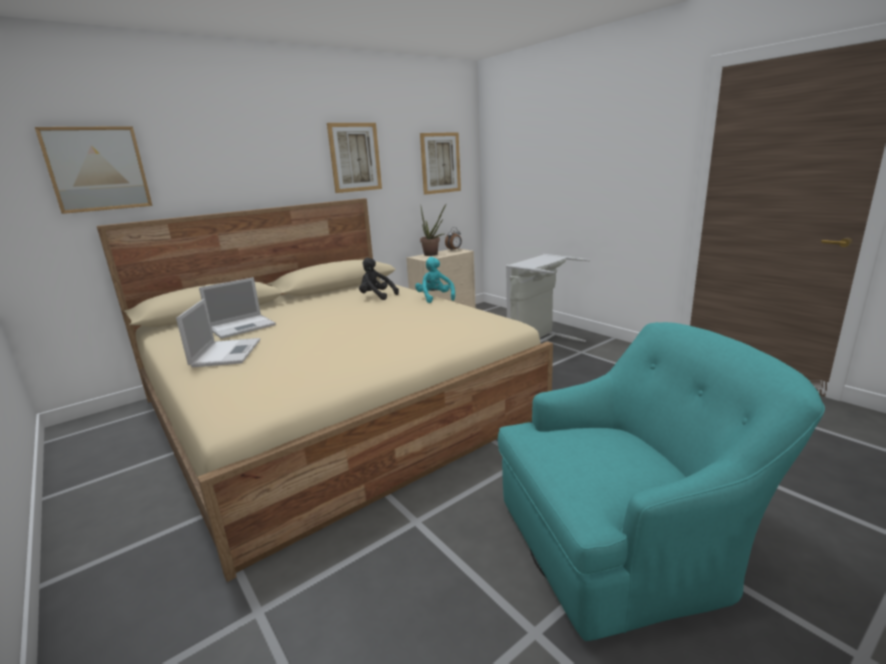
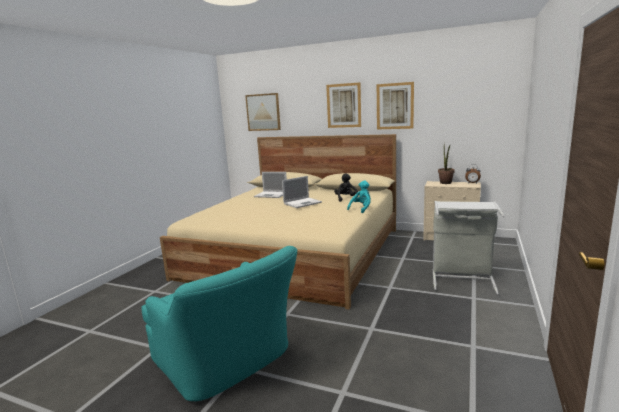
camera: 60 degrees right, 5 degrees down
(226, 352) = (239, 202): laptop -> laptop (303, 203)
(440, 163) = (475, 110): picture -> picture (344, 105)

